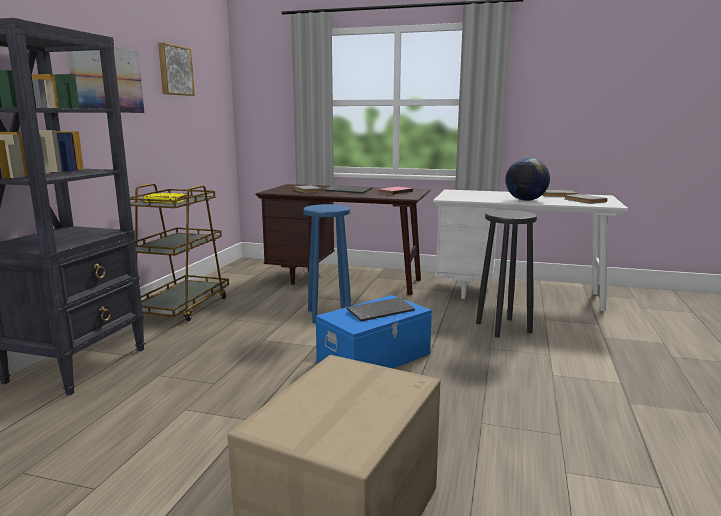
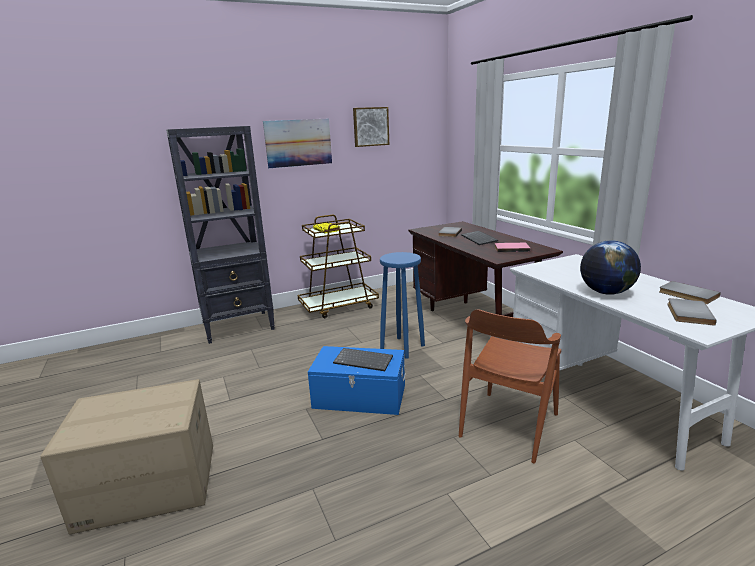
camera: 50 degrees right, 5 degrees up
(502, 327) = (508, 425): black stool -> brown chair

